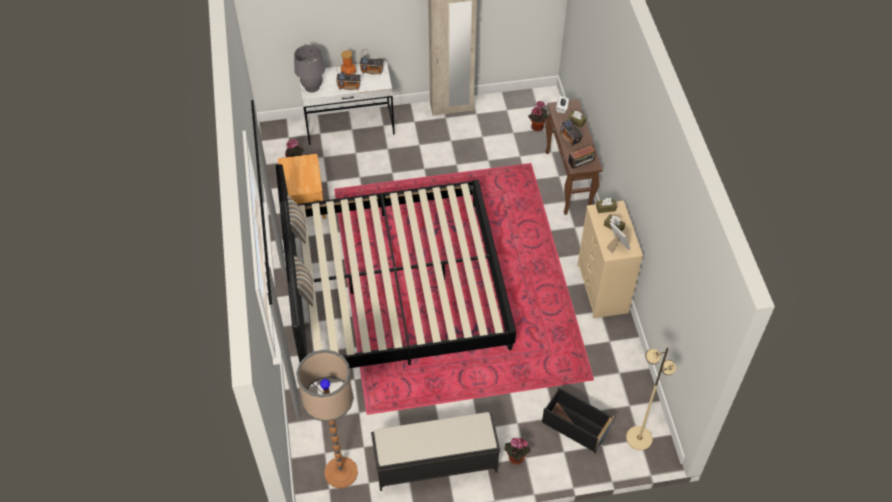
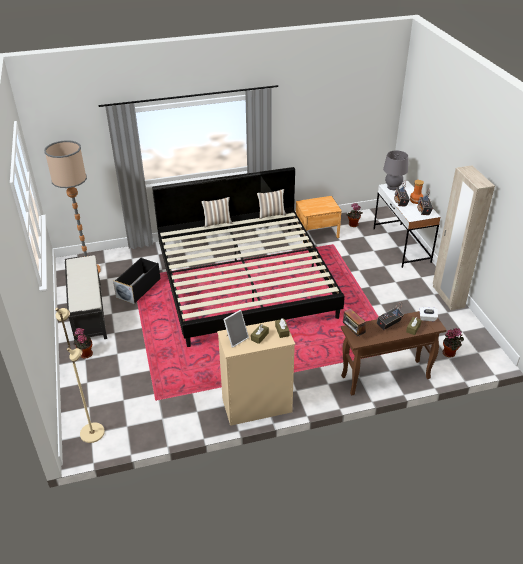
camera: 85 degrees right, 15 degrees down
(575, 426) = (110, 389): black storage box -> black storage box (139, 288)

